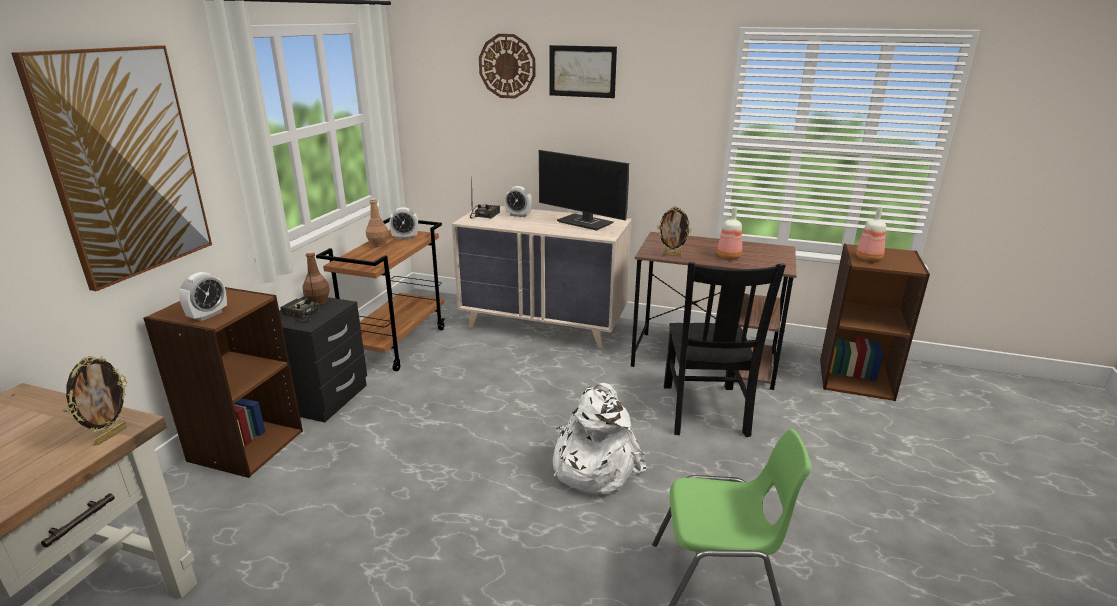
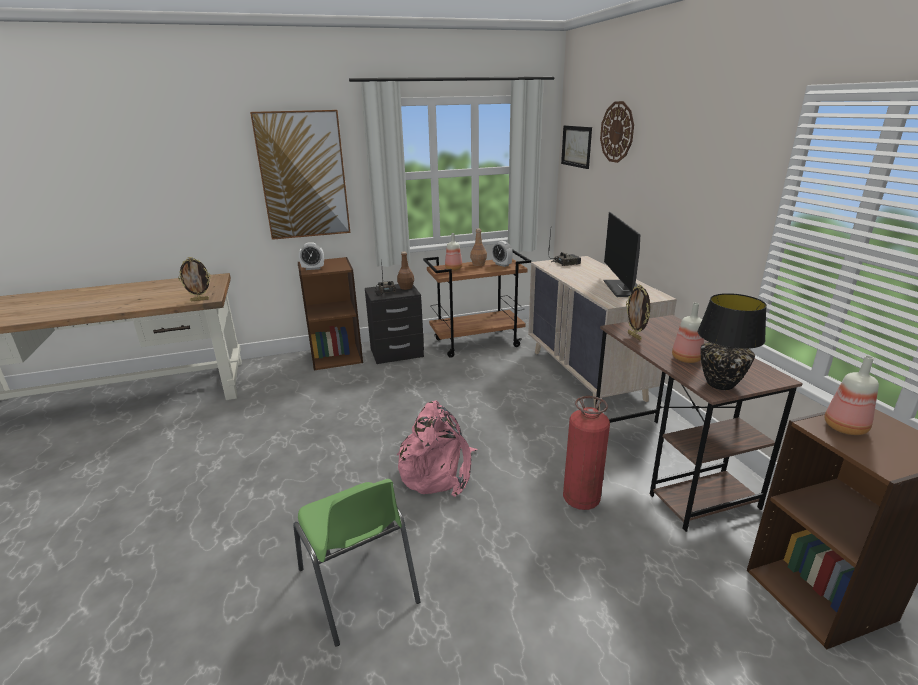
camera: 55 degrees right, 0 degrees up
(363, 257) = (453, 268): none -> bottle
(518, 215) = (589, 269): alarm clock -> none
(582, 71) = (664, 138): picture -> picture (576, 146)
(592, 466) = (438, 471): white backpack -> pink backpack
(705, 412) = (581, 499): black chair -> fire extinguisher
(775, 263) = (720, 384): none -> black table lamp

